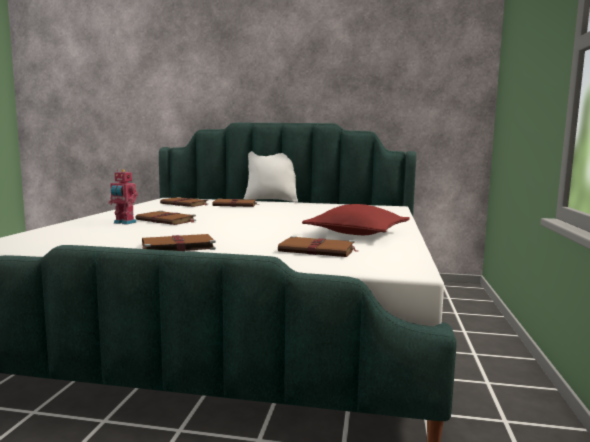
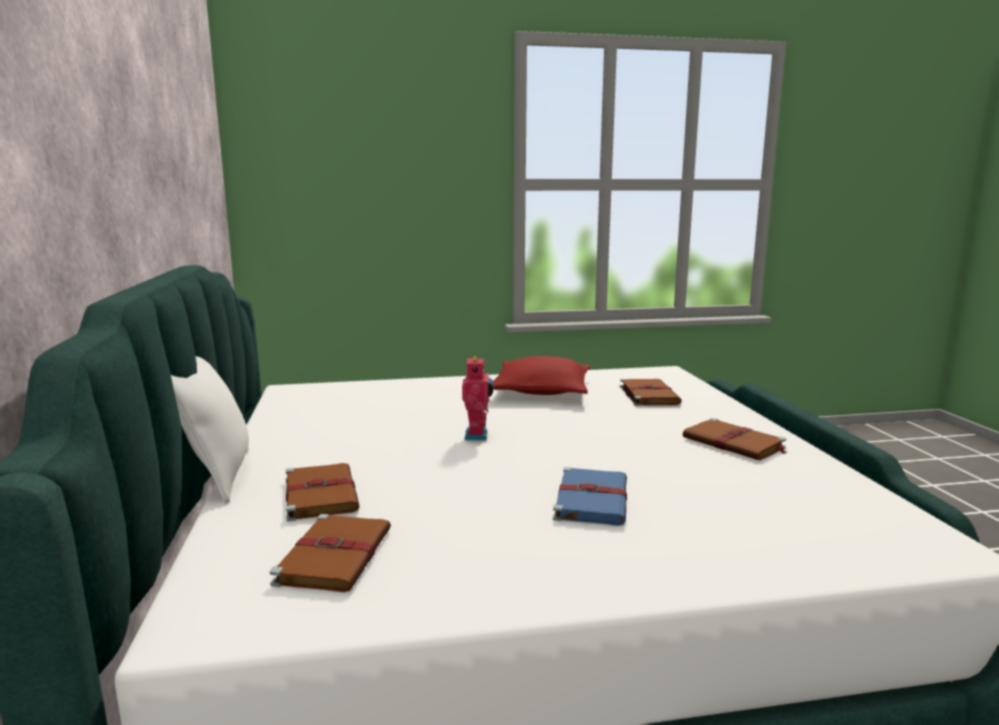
camera: 110 degrees left, 5 degrees up
(124, 223) = (660, 527): toy robot -> toy robot (478, 435)
(167, 220) = (591, 499): brown book -> blue book

